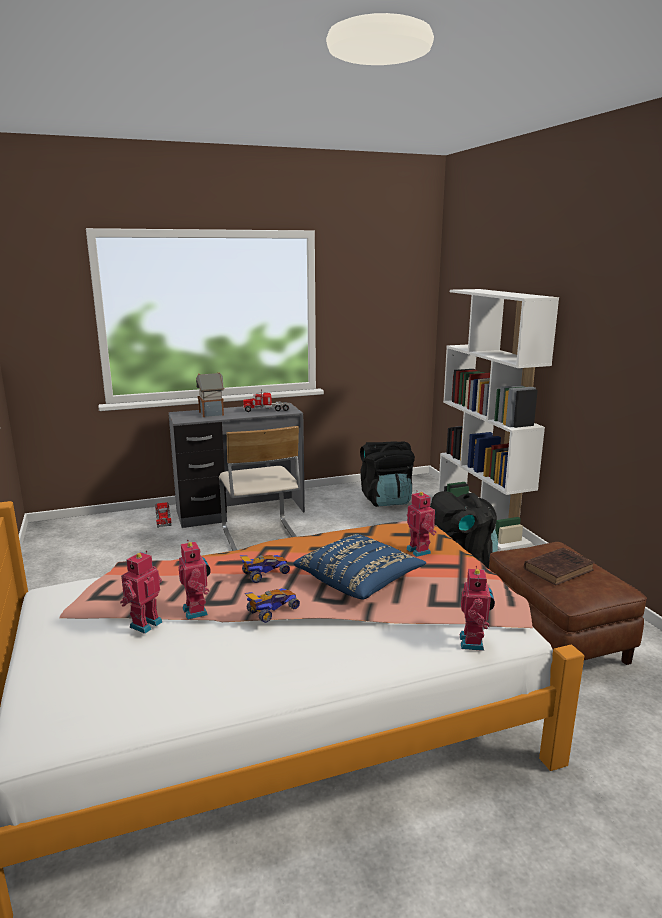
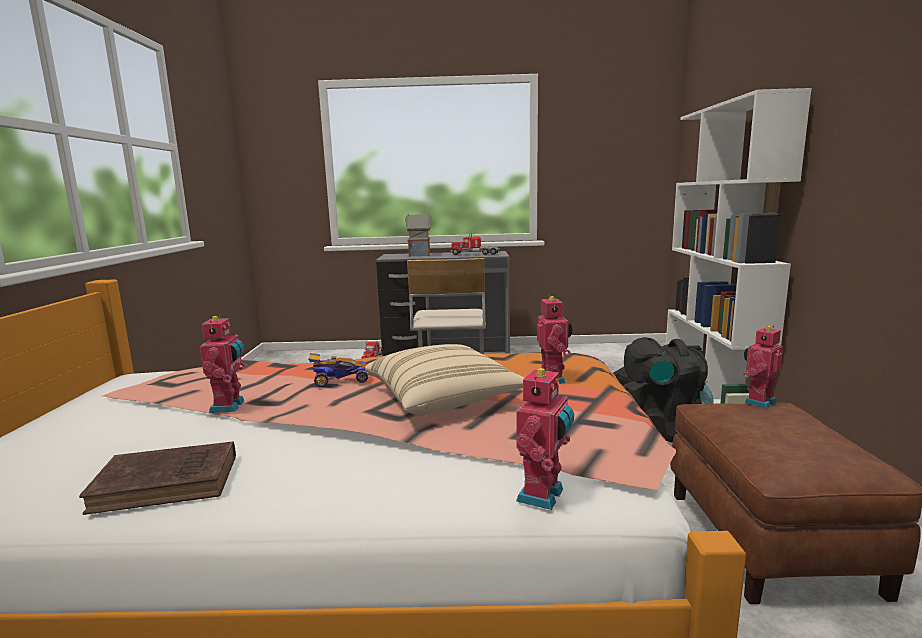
camera: 20 degrees right, 5 degrees down
(144, 624) = (162, 410): toy robot -> toy robot (758, 401)
(272, 611) = (302, 415): toy car -> none
(359, 581) = (444, 400): blue pillow -> beige pillow
(386, 500) = (604, 361): black backpack -> none
(559, 569) = (772, 432): brown book -> brown book (171, 483)

